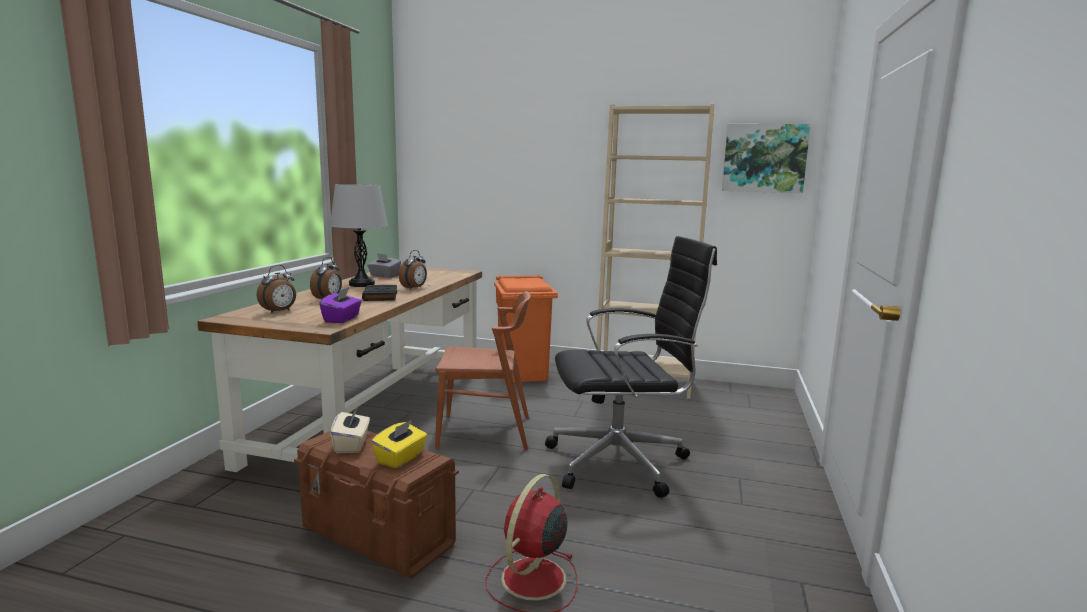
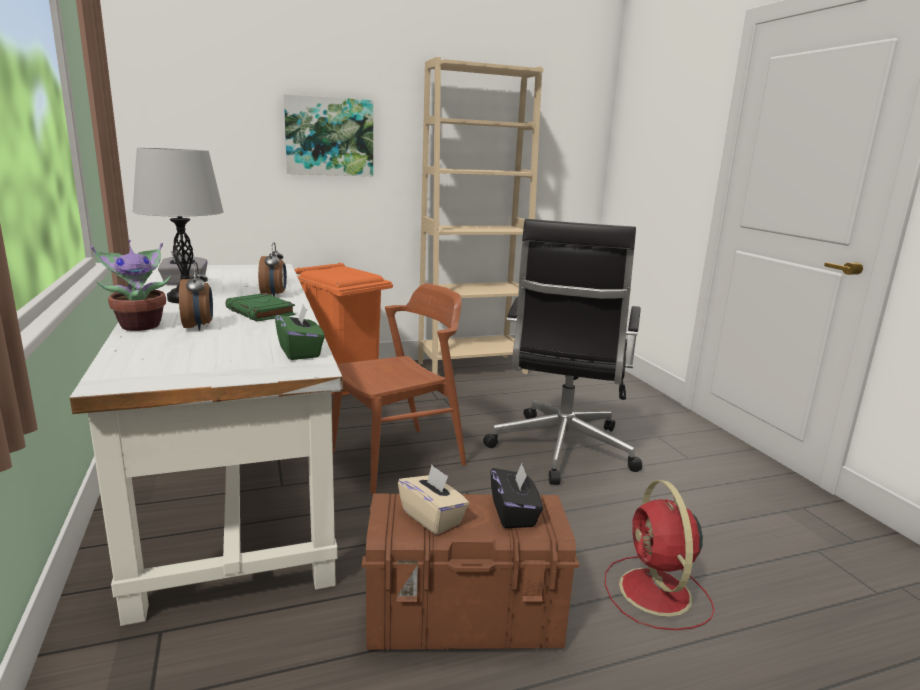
camera: 35 degrees left, 5 degrees up
(279, 311) = (176, 357): alarm clock -> none
(303, 295) = (140, 325): none -> potted plant
(342, 319) = (300, 352): purple tissue box -> green tissue box
(375, 412) = (233, 472): brown desk -> white desk
(380, 296) = (261, 312): black book -> green book
(401, 458) = (514, 513): yellow tissue box -> black tissue box
(621, 462) = (561, 450): black office chair -> black office chair turned 150 degrees clockwise
(764, 158) = (565, 127): picture -> picture (329, 136)

